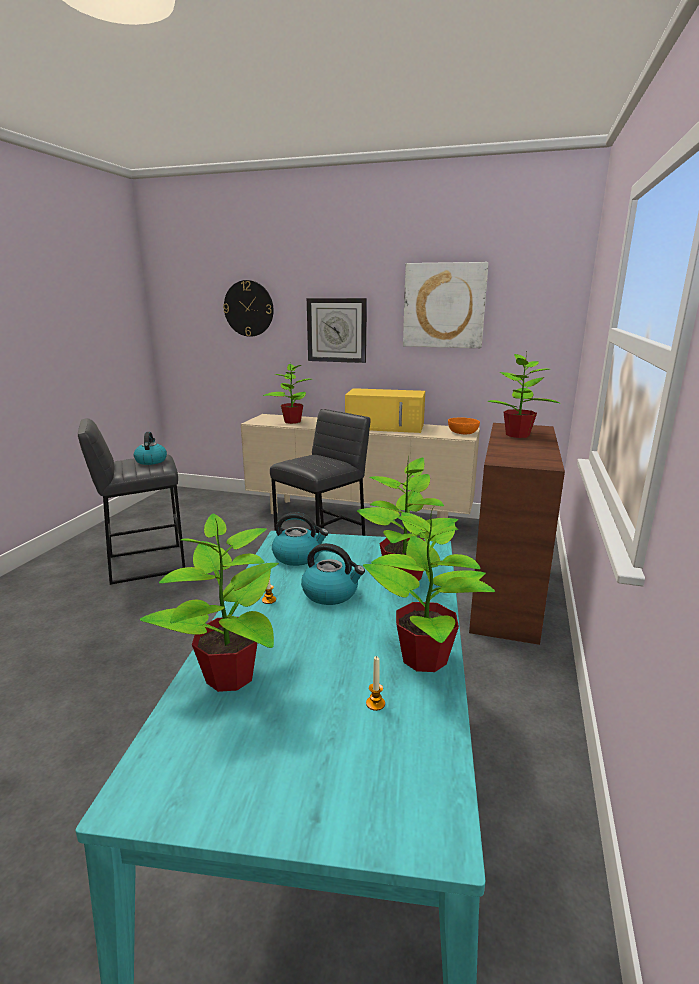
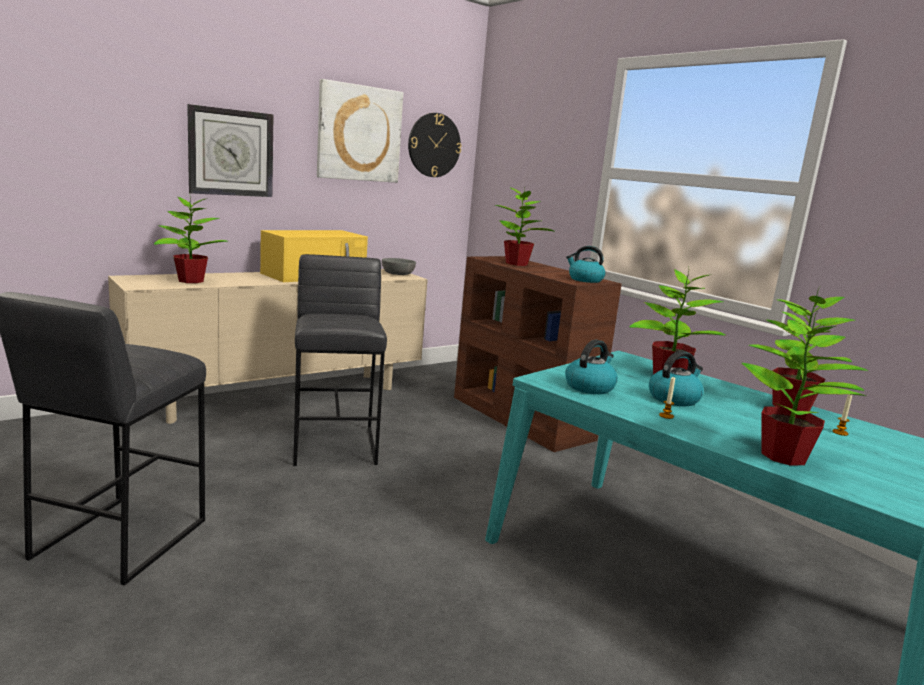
camera: 55 degrees left, 5 degrees down
(151, 461) = (139, 354): kettle -> kettle (585, 280)
(248, 308) = (81, 108): wall clock -> wall clock (434, 145)
(462, 432) = (397, 274): orange bowl -> grey bowl

